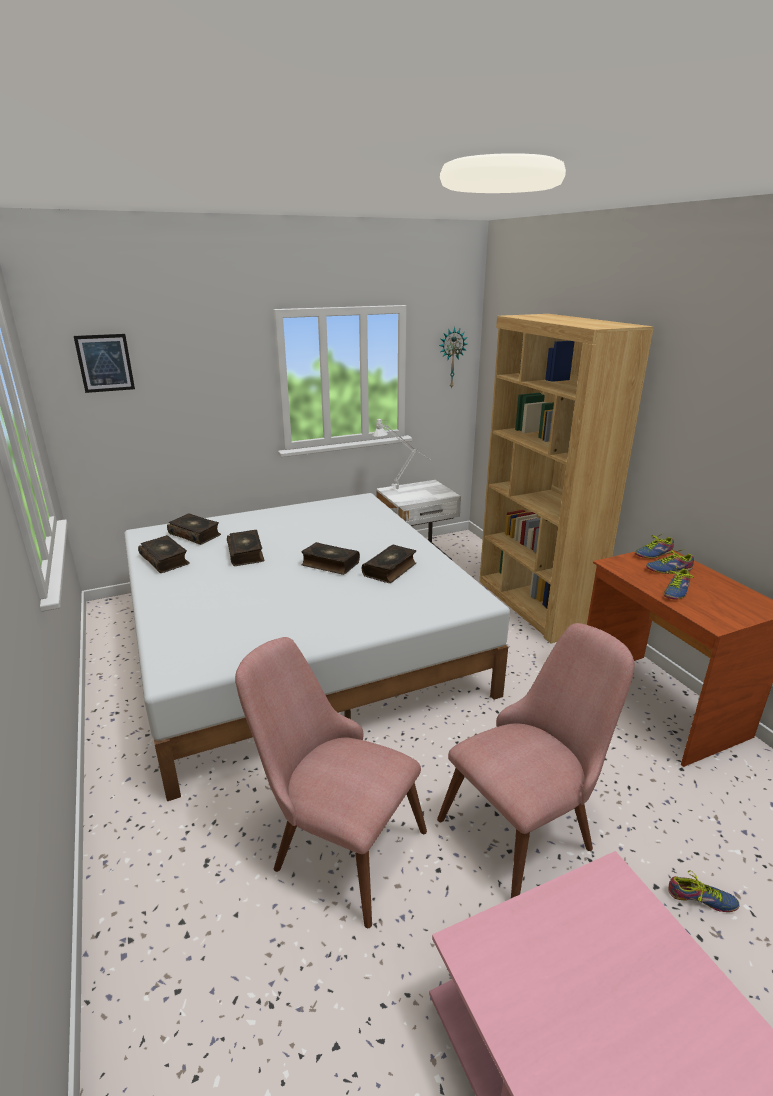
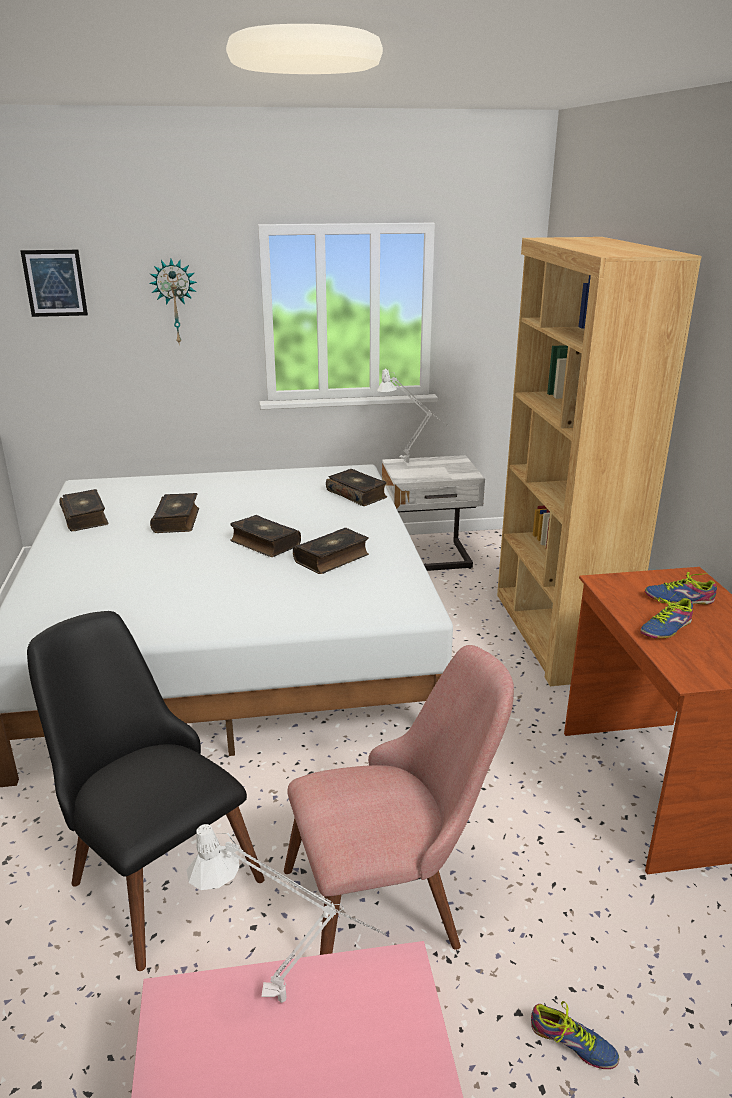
camera: 15 degrees right, 0 degrees up
(195, 534) = (136, 493): book -> book (357, 494)
(334, 842) = (152, 869): pink chair -> black chair
(451, 358) = (499, 295): wall clock -> wall clock (175, 301)
(555, 921) = (294, 1001): none -> white table lamp
(652, 553) = (672, 575): shoe -> none

